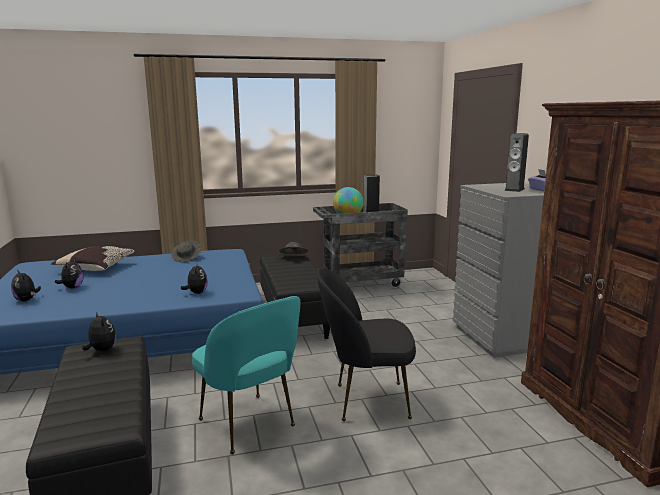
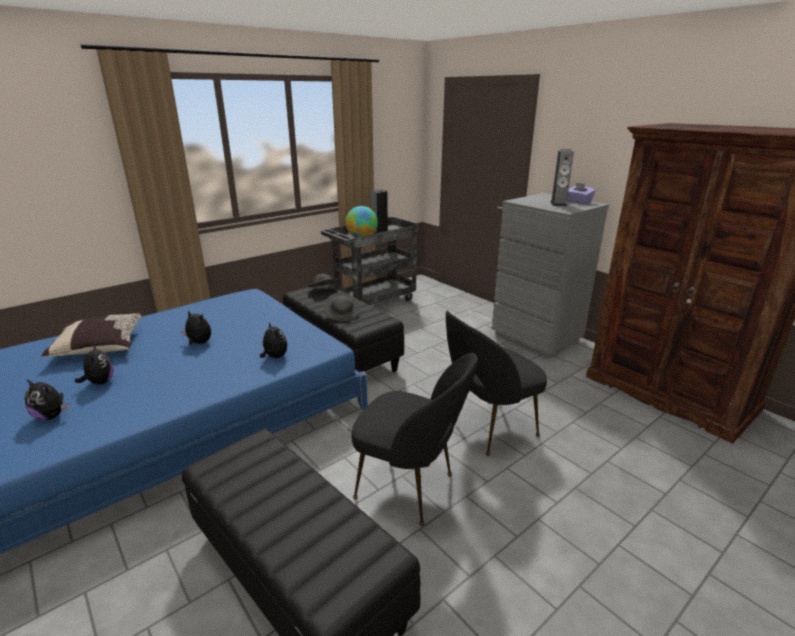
camera: 25 degrees left, 10 degrees up
(101, 350) = (241, 461): plush toy -> plush toy (199, 343)
(187, 258) = (207, 312): grey hat -> grey hat (342, 314)
(250, 427) = (411, 490): turquoise chair -> black chair

